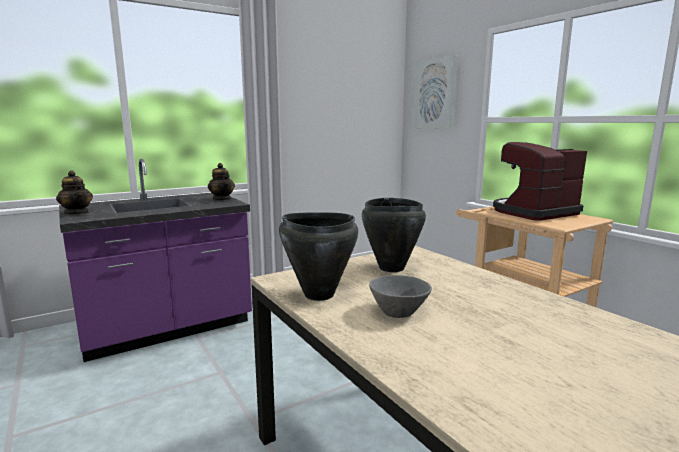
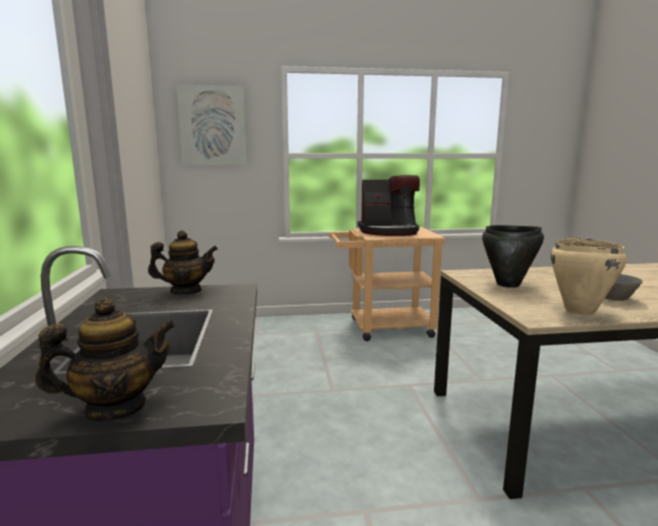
camera: 65 degrees left, 0 degrees up
(318, 294) = (579, 311): black cooking pot -> beige cooking pot
(533, 212) = (389, 231): coffee machine -> coffee machine turned 90 degrees counterclockwise

